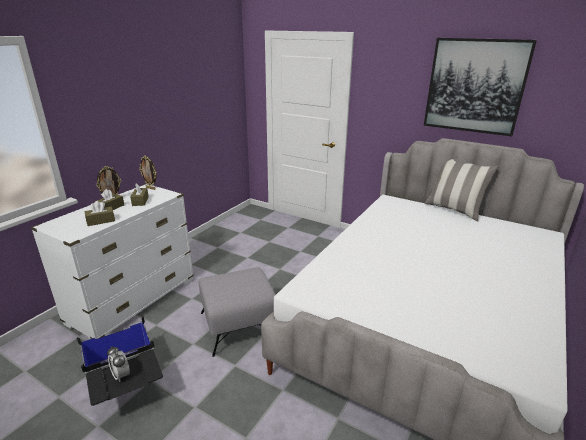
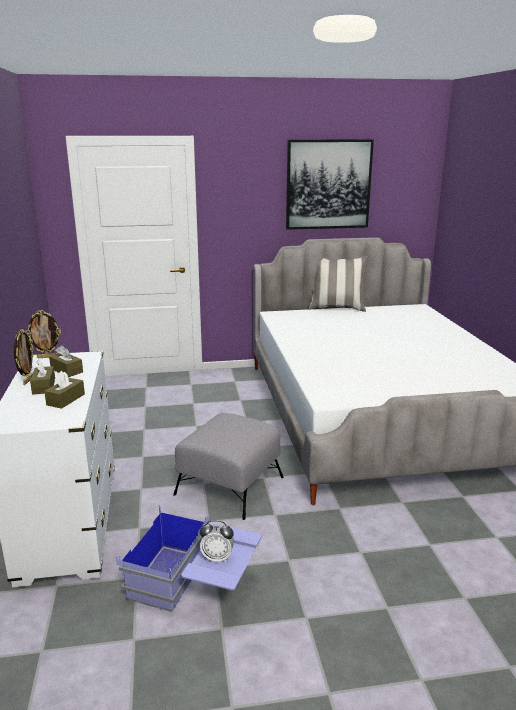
camera: 40 degrees left, 5 degrees down
(126, 385) = (194, 586): black storage box -> blue storage box

